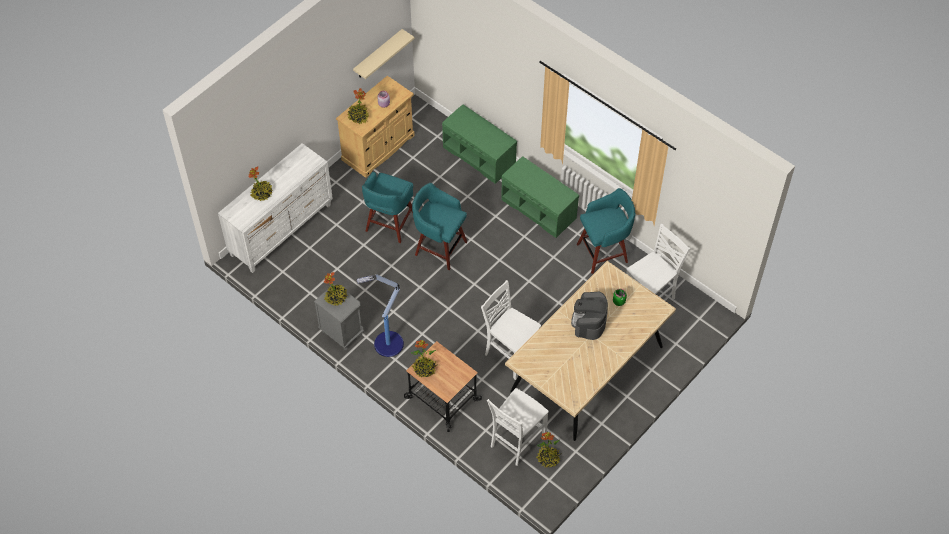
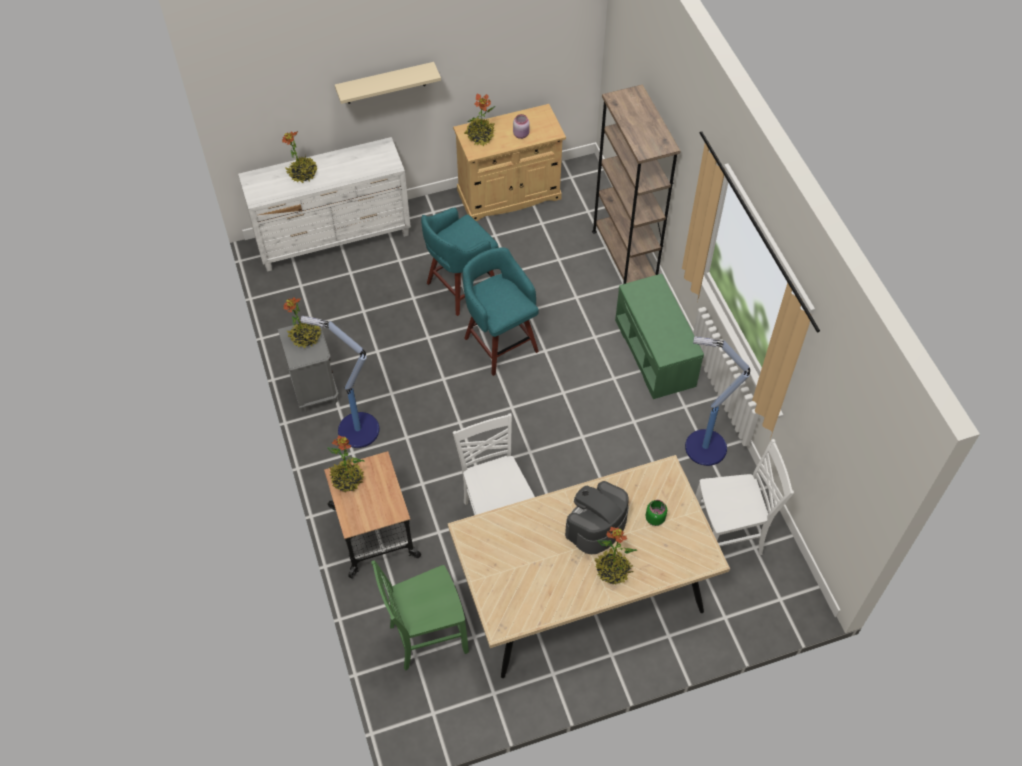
camera: 30 degrees right, 0 degrees up
(378, 55) = (539, 67): beige shelf -> beige shelf (385, 83)
(480, 156) = (624, 256): green bench -> brown bookcase
(516, 441) = (426, 637): white chair -> green chair
(548, 458) = (451, 683): potted plant -> potted plant (612, 570)
(604, 252) = (704, 447): turquoise stool -> floor lamp

